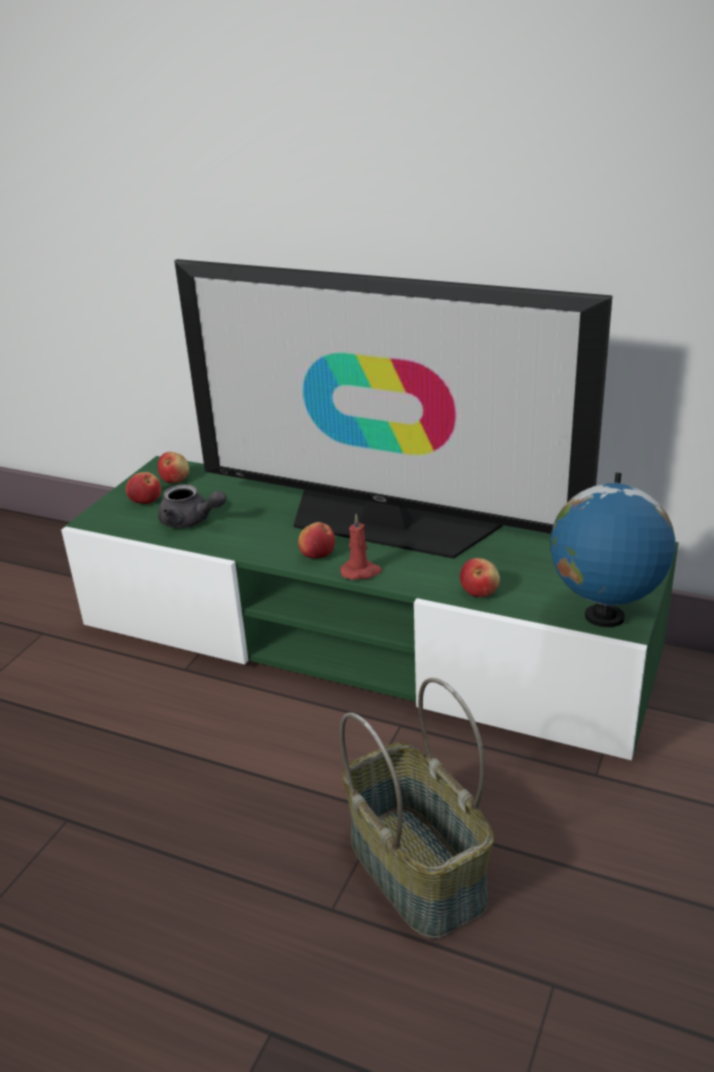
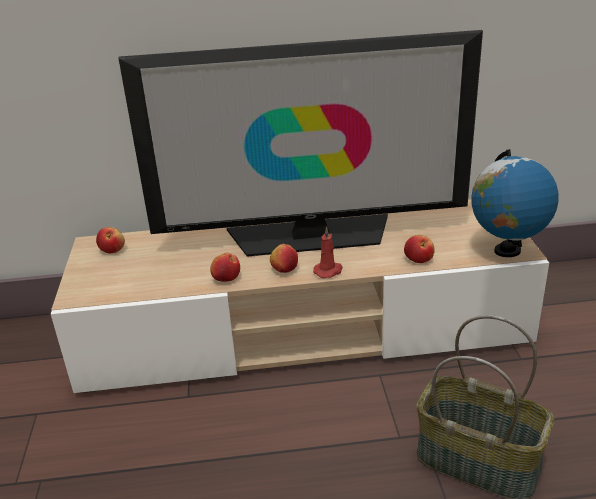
camera: 30 degrees left, 0 degrees up
(145, 500) = (104, 271): apple -> apple (226, 278)
(191, 521) = (161, 275): grey teapot -> none
(363, 640) = (302, 329): green tv stand -> beige tv stand

